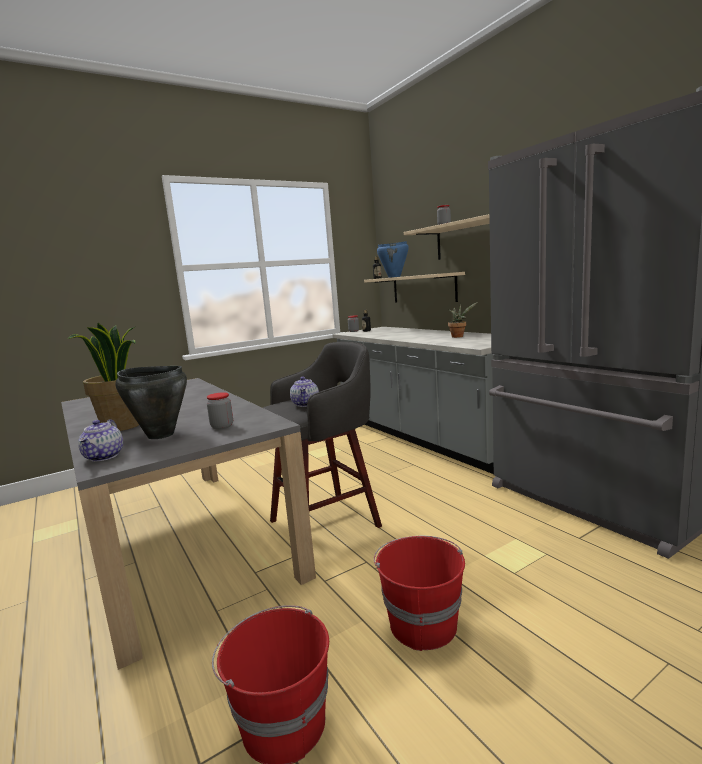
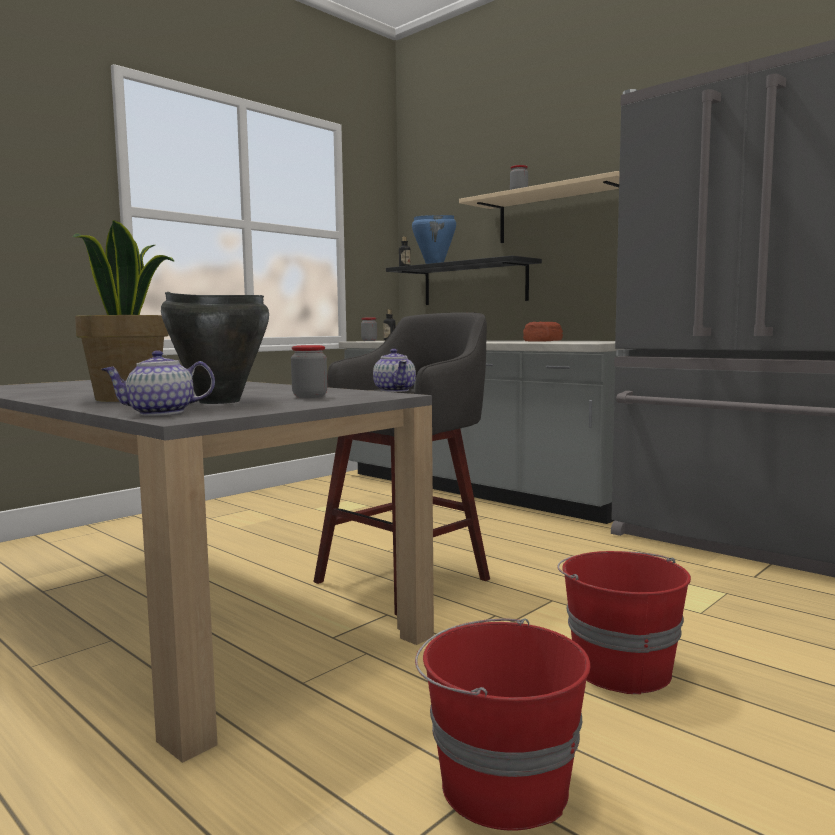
camera: 15 degrees left, 5 degrees down
(104, 456) = (160, 413): teapot -> teapot turned 90 degrees clockwise
(423, 288) = (474, 284): beige shelf -> black shelf
(459, 336) = (542, 341): potted plant -> bread

